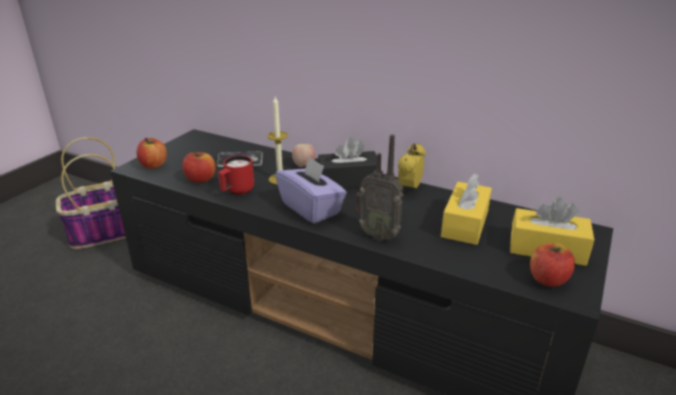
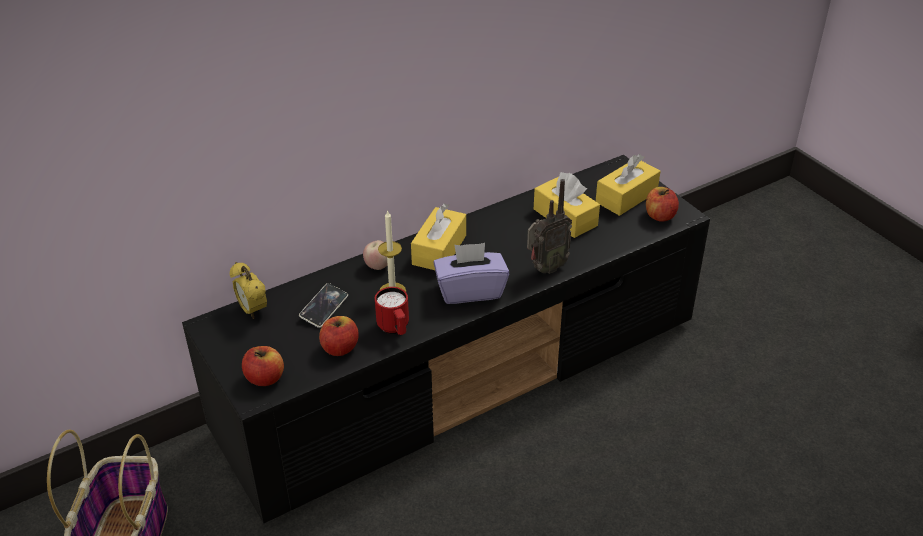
camera: 60 degrees left, 10 degrees up
(348, 181) = (439, 250): black tissue box -> yellow tissue box
(409, 188) = (484, 220): alarm clock -> alarm clock (252, 311)

